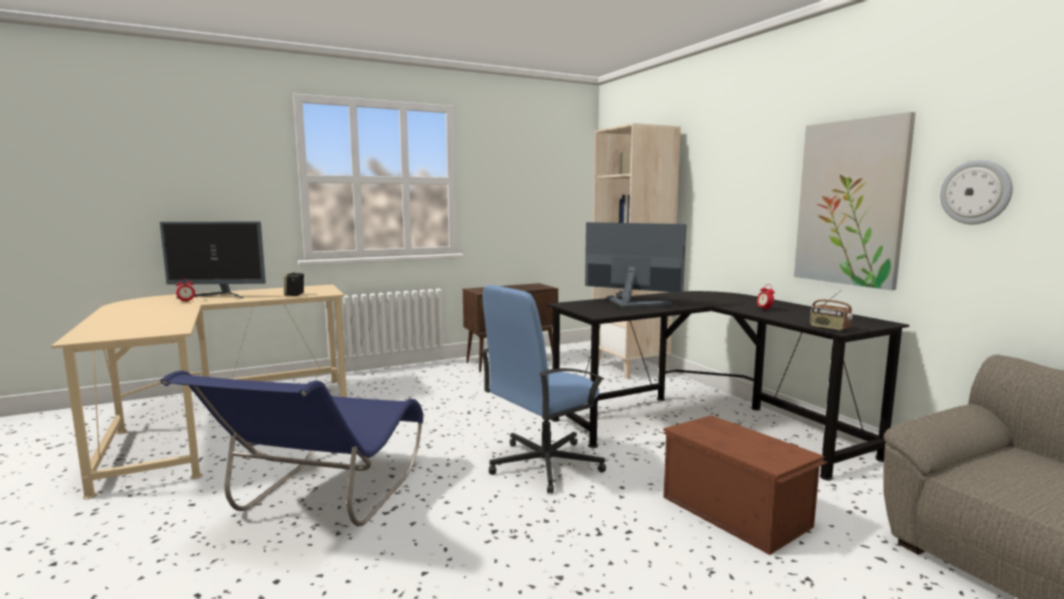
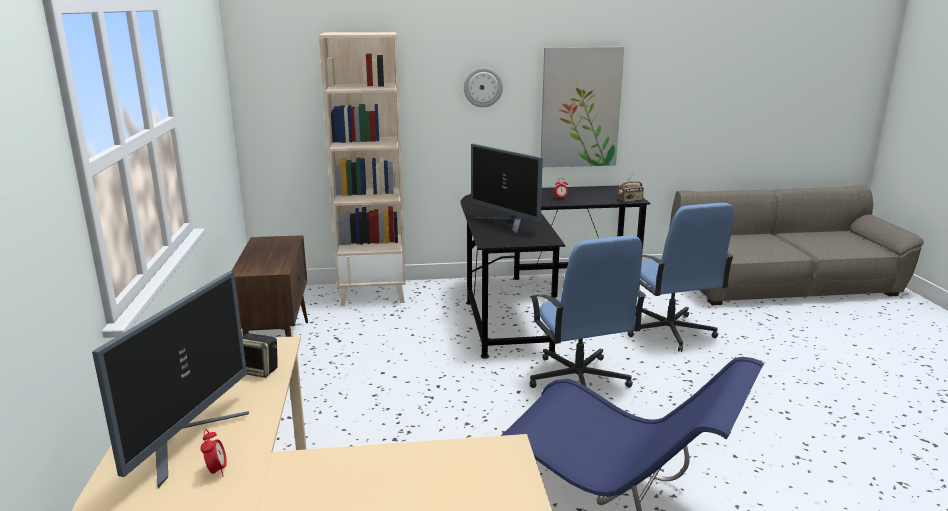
camera: 70 degrees left, 10 degrees up
(630, 303) = (506, 223): monitor -> monitor turned 90 degrees counterclockwise
(735, 510) = (669, 332): brown storage box -> blue office chair
(975, 192) = (657, 99): wall clock -> wall clock (483, 87)

